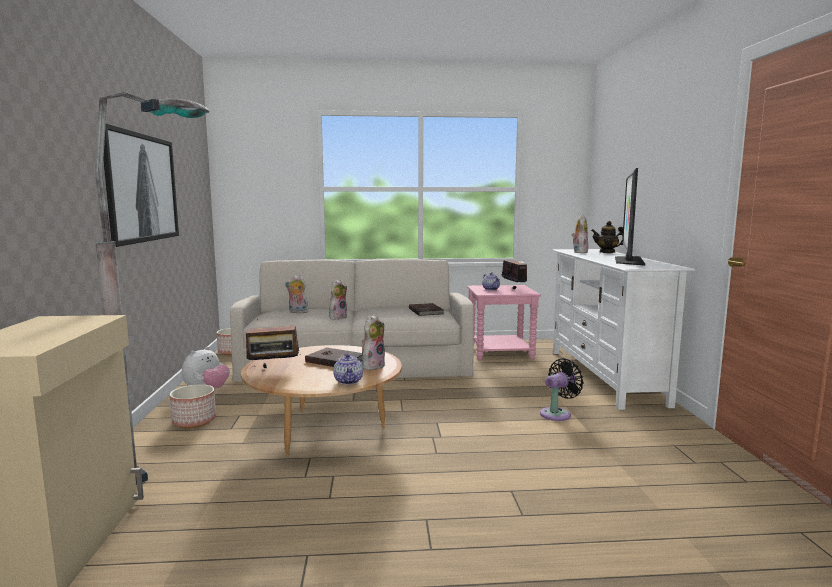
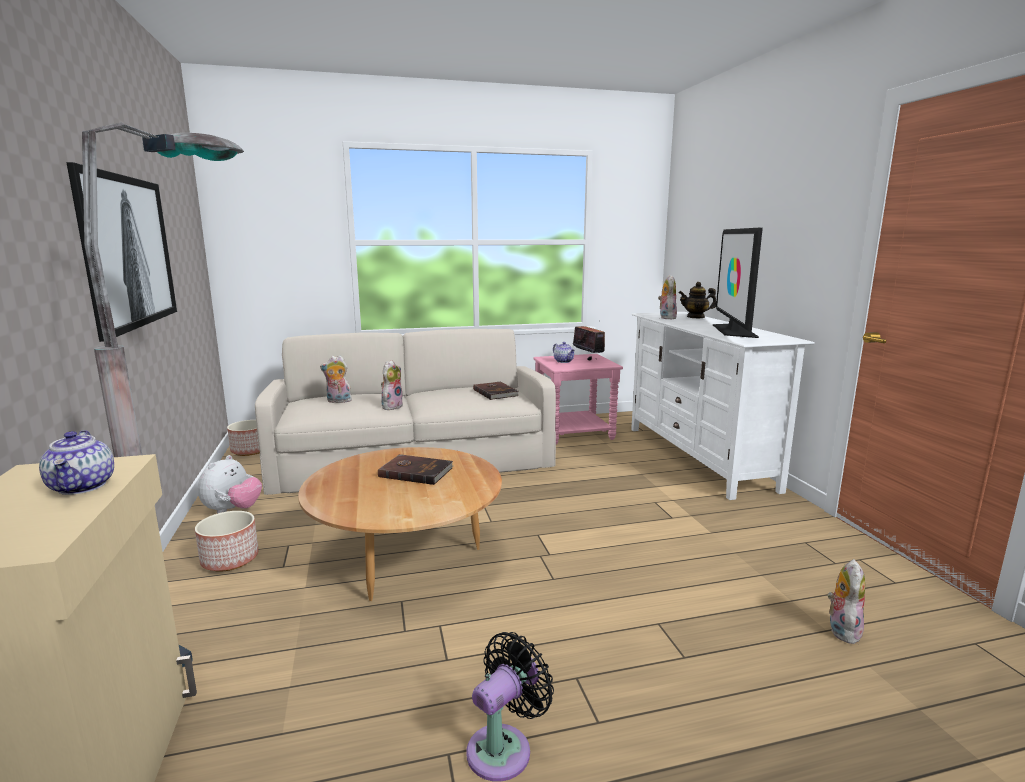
camera: 10 degrees left, 5 degrees up
(274, 369) = (342, 492): radio -> none
(349, 381) = (447, 504): teapot -> teapot (83, 486)
(372, 366) = (466, 477): plush toy -> plush toy (841, 629)
(557, 414) = (668, 511): black fan -> black fan (504, 748)

